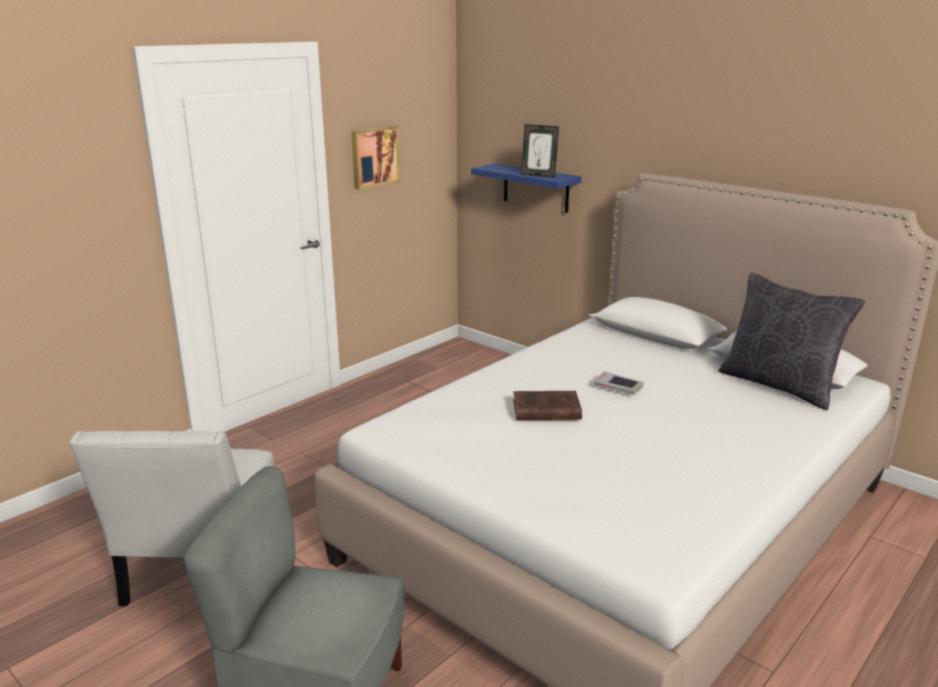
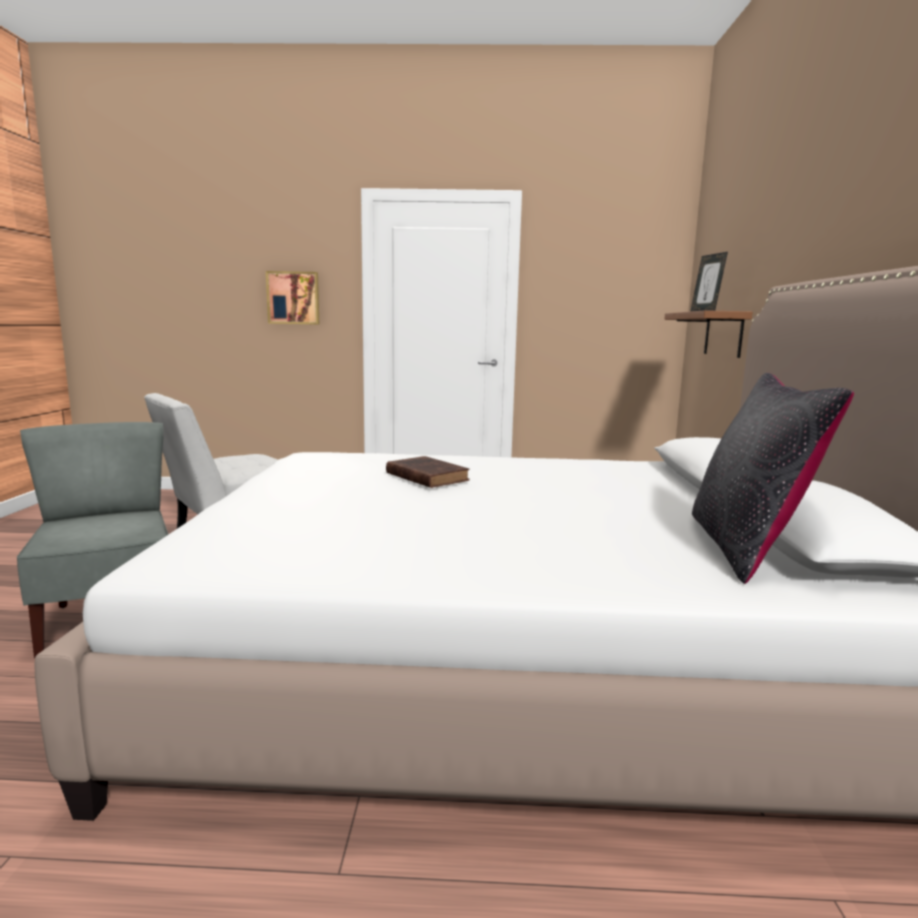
camera: 50 degrees right, 10 degrees down
(374, 156) = (574, 298): picture -> picture (293, 298)
(536, 188) = (723, 334): blue shelf -> brown shelf
(617, 387) = (537, 489): book -> none

